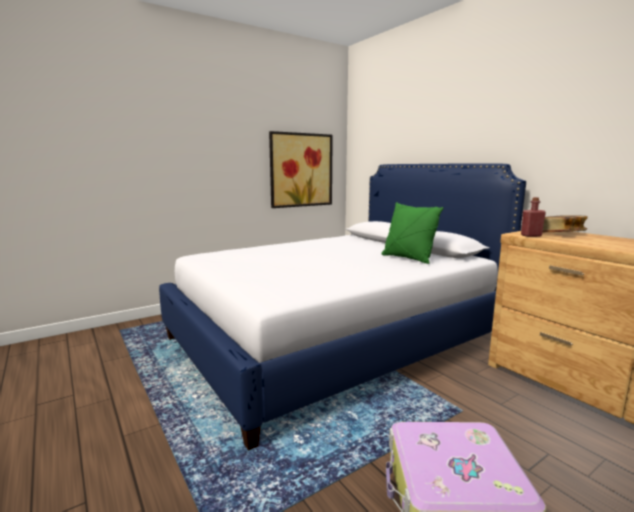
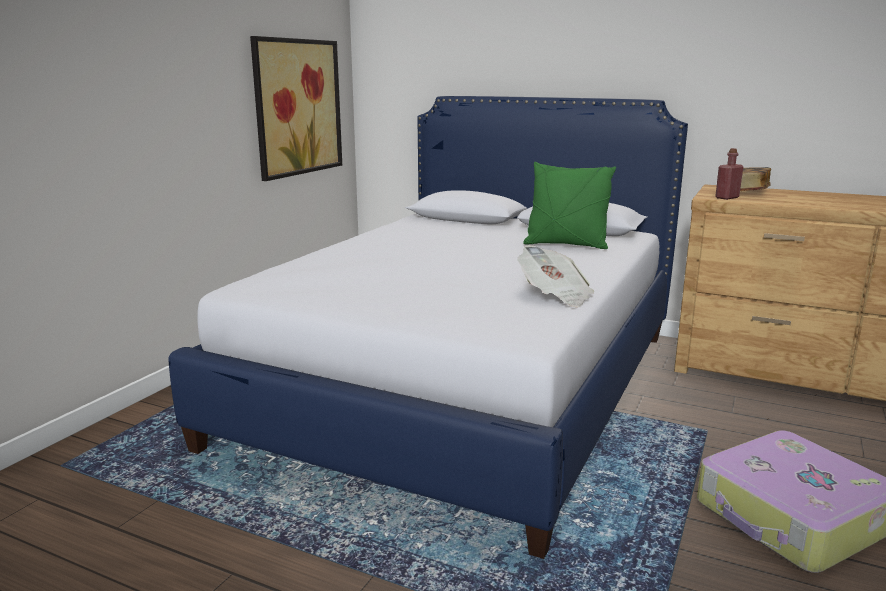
camera: 30 degrees left, 5 degrees up
(334, 283) = (555, 296): none -> newspaper

